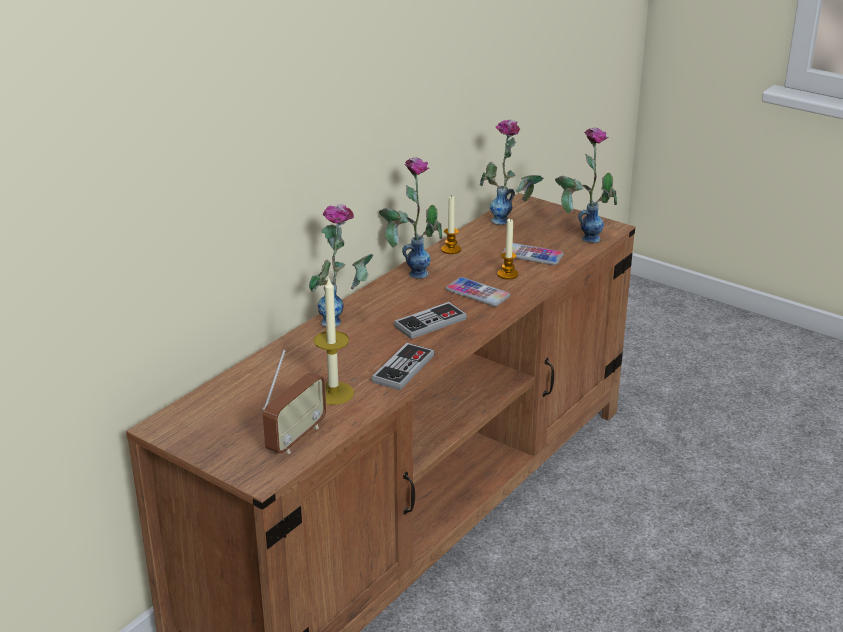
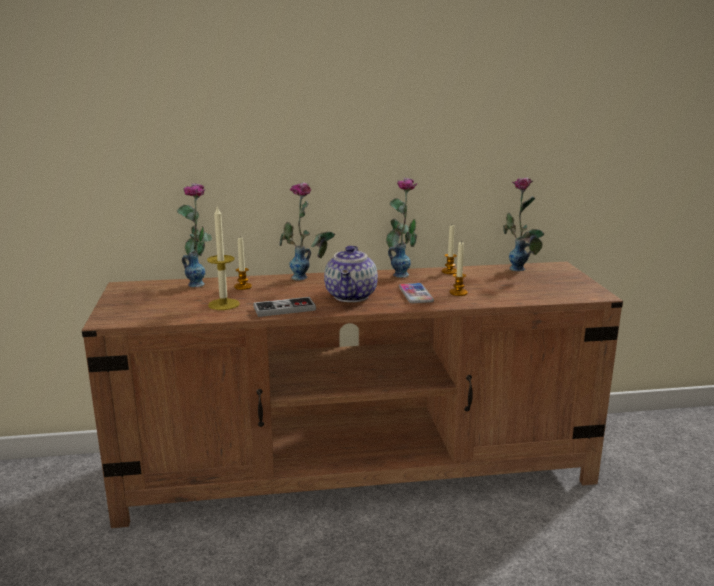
camera: 45 degrees right, 10 degrees down
(296, 438) = (159, 313): radio -> none
(300, 361) = (243, 287): none -> candle
(430, 323) = (352, 296): game controller -> teapot
(532, 255) = (499, 290): phone -> none
(582, 235) = (564, 292): vase -> vase (200, 281)

